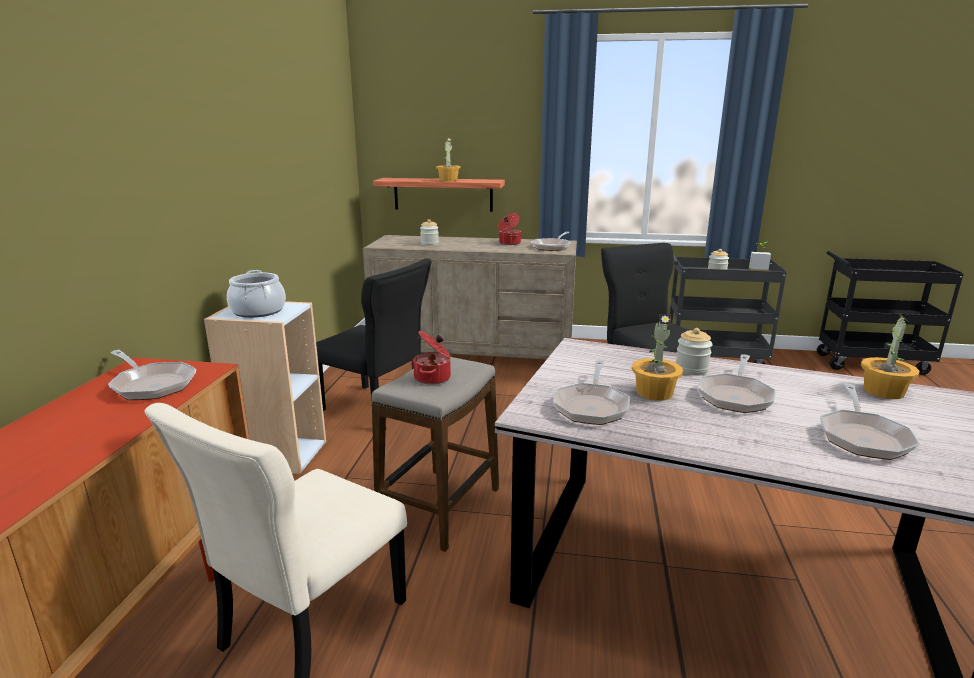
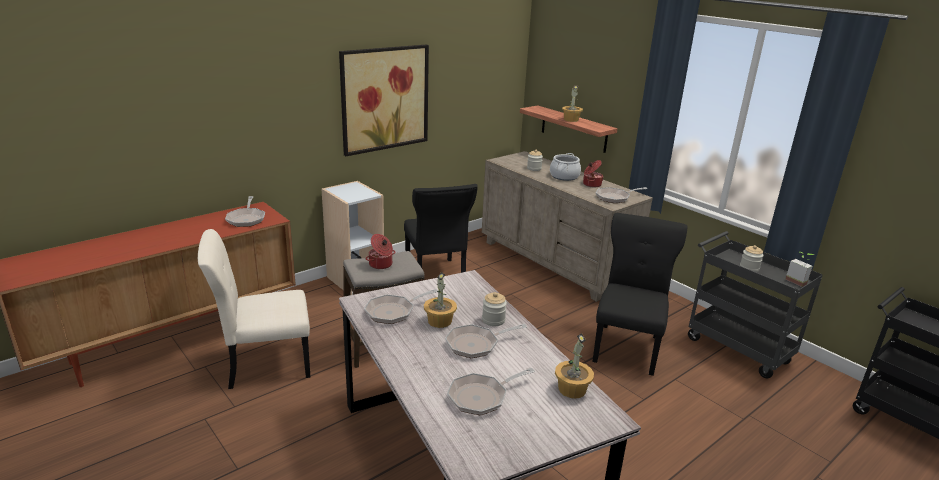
camera: 40 degrees right, 5 degrees up
(250, 166) = (385, 99): none -> picture
(258, 311) = (350, 192): cooking pot -> cooking pot (564, 176)

